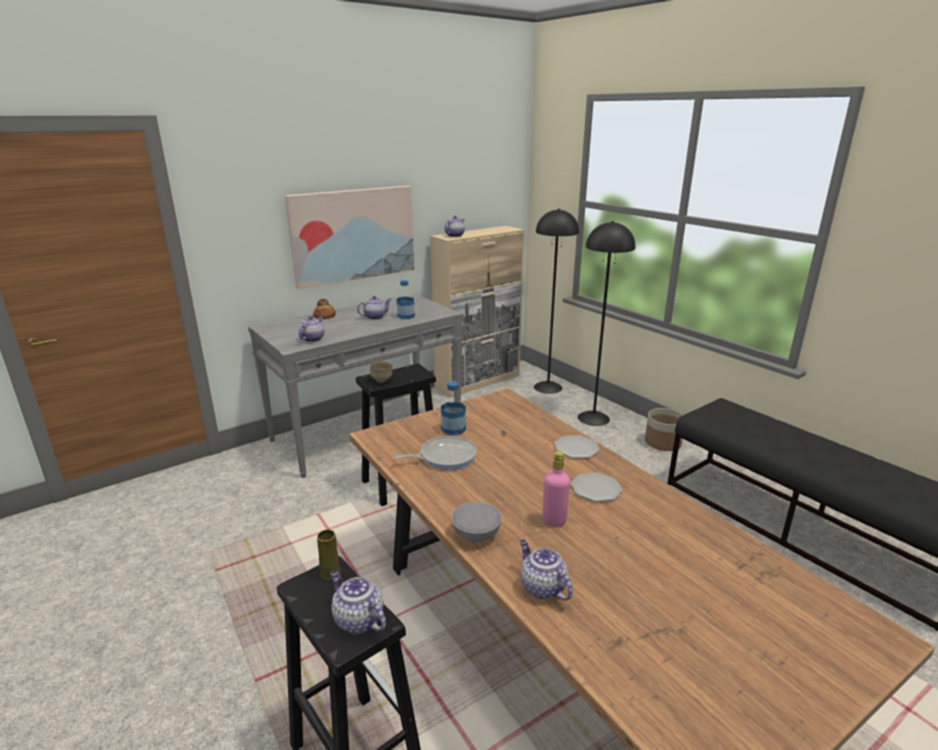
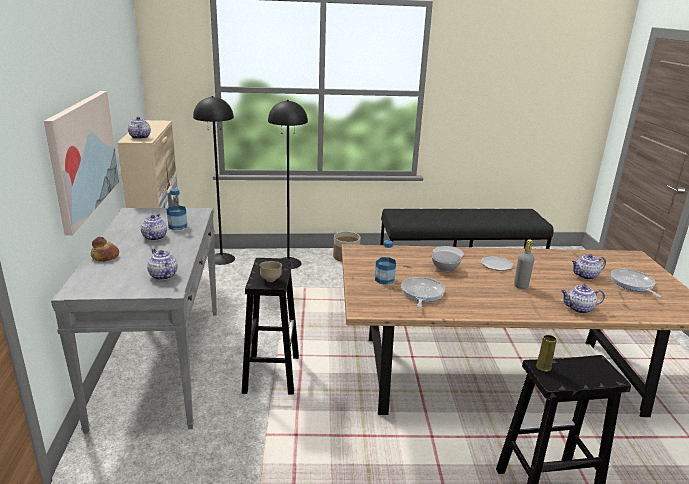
camera: 60 degrees left, 0 degrees up
(357, 619) = (592, 368): teapot -> teapot (585, 276)
(476, 534) = (520, 311): grey bowl -> grey bowl (444, 268)
(554, 521) = (521, 286): pink bottle -> grey bottle
(726, 644) = (632, 284): none -> frying pan

